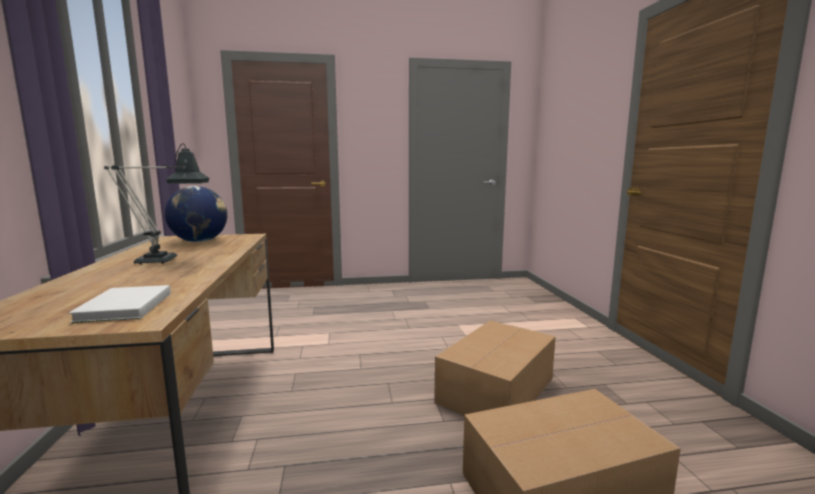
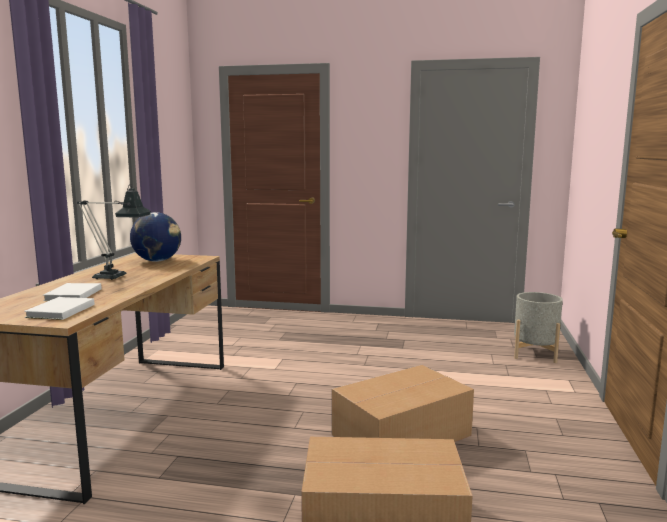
camera: 20 degrees right, 0 degrees up
(122, 285) = (72, 295): none -> white book
(532, 300) = (535, 354): none -> grey planter

